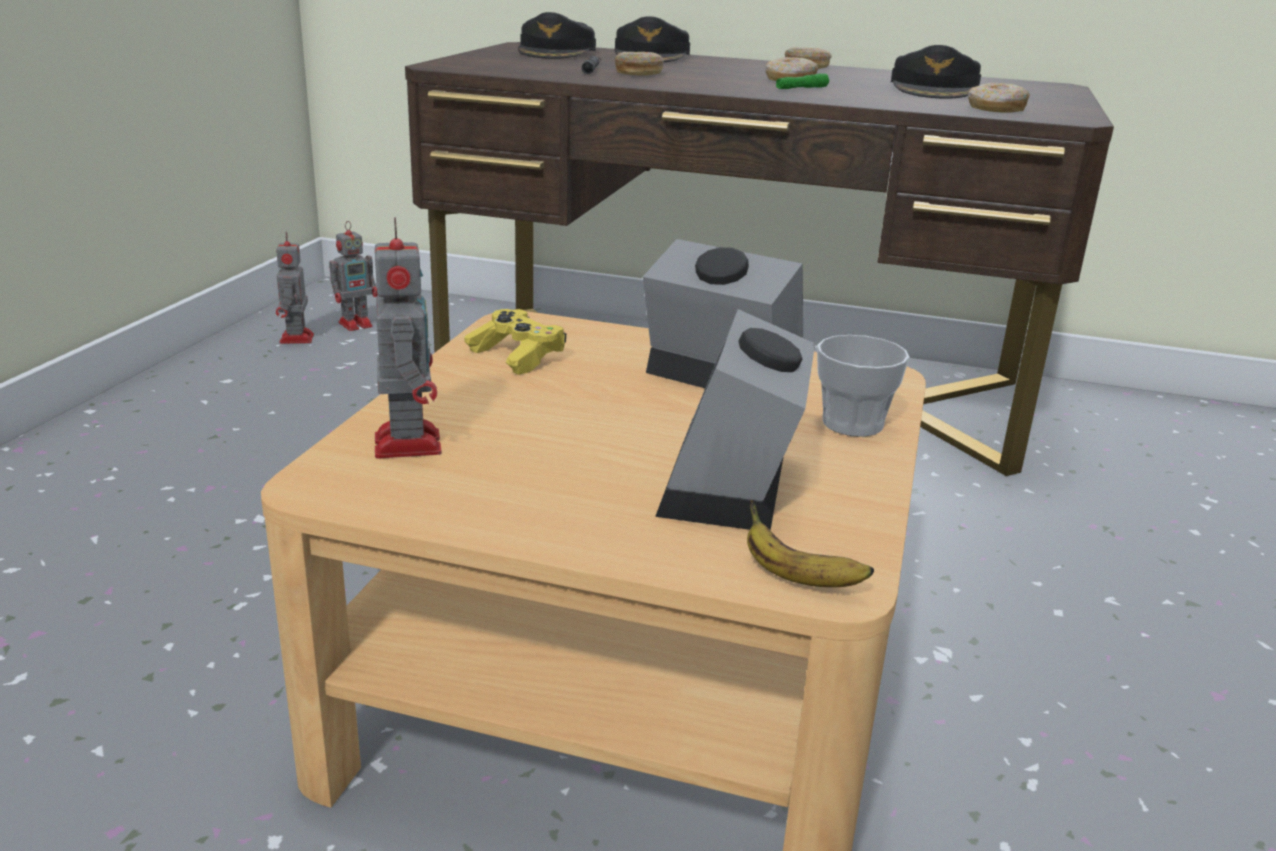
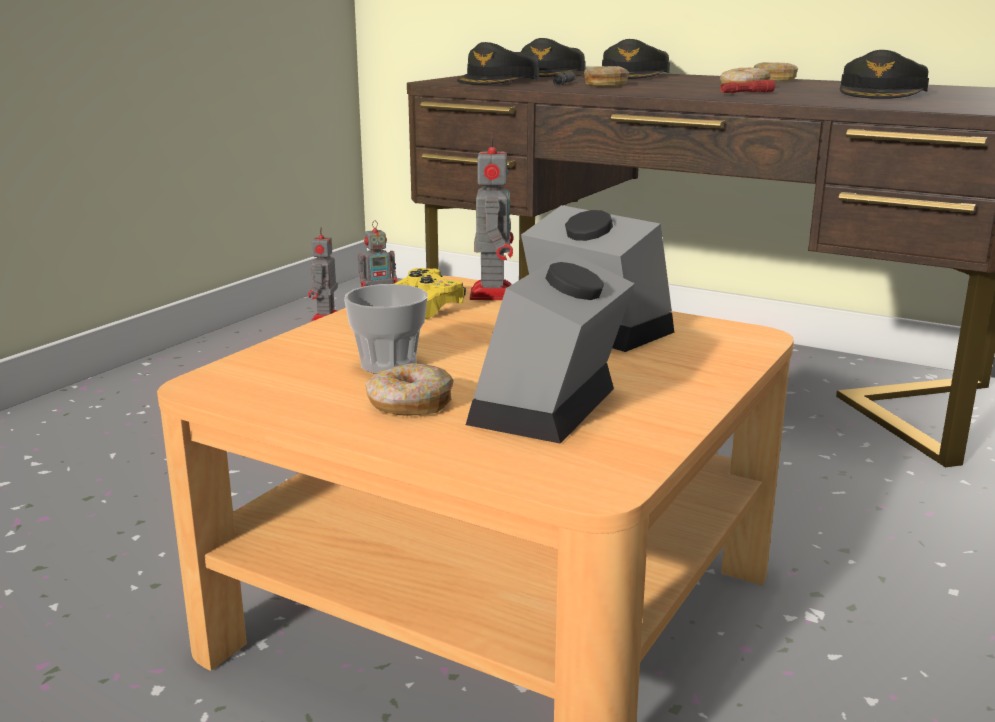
camera: 15 degrees right, 5 degrees down
(407, 442) = (294, 361): toy robot -> toy robot (492, 293)
(512, 64) = (499, 80): none -> black cap
(797, 577) = (562, 477): banana -> none
(801, 88) = (747, 93): green flashlight -> red flashlight
(852, 423) = (696, 370): cup -> cup (388, 364)
(996, 109) = (927, 105): donut -> donut (409, 404)

